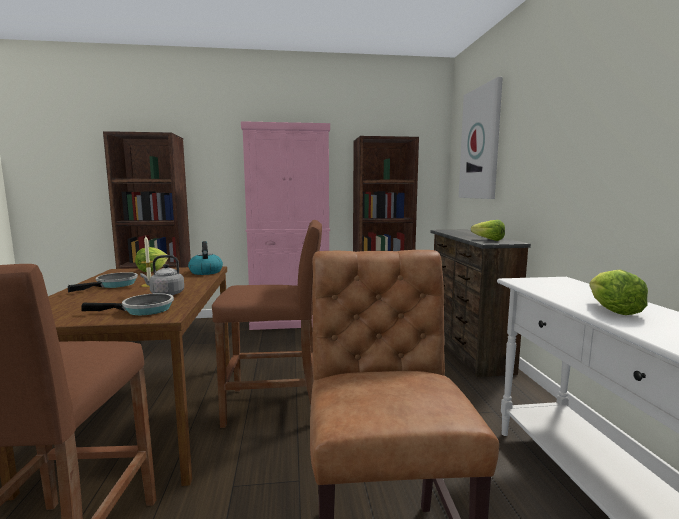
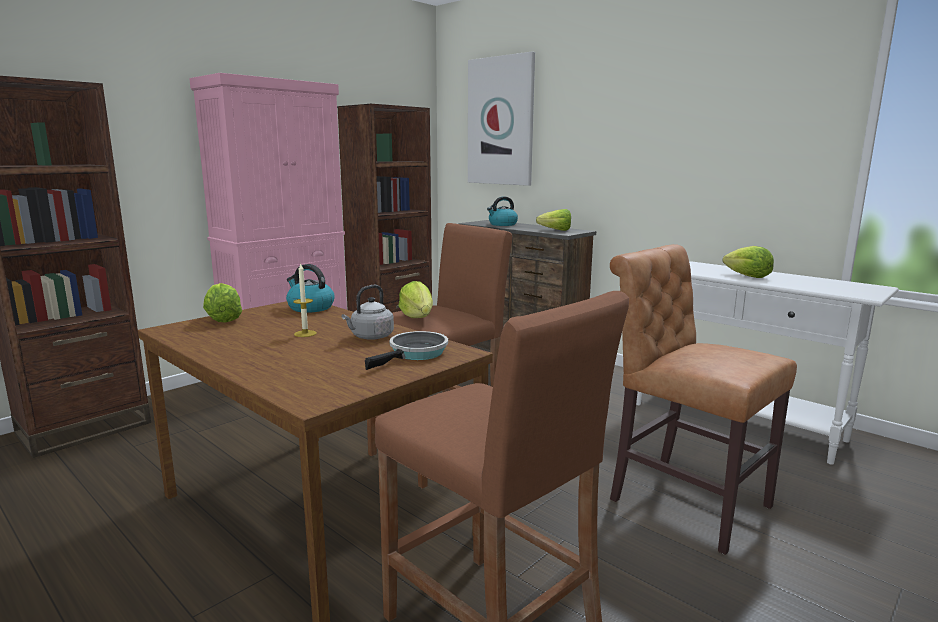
camera: 40 degrees left, 5 degrees up
(114, 285) = (255, 343): frying pan -> none
(247, 290) = (418, 317): none -> lettuce
(461, 233) = (502, 224): none -> kettle

